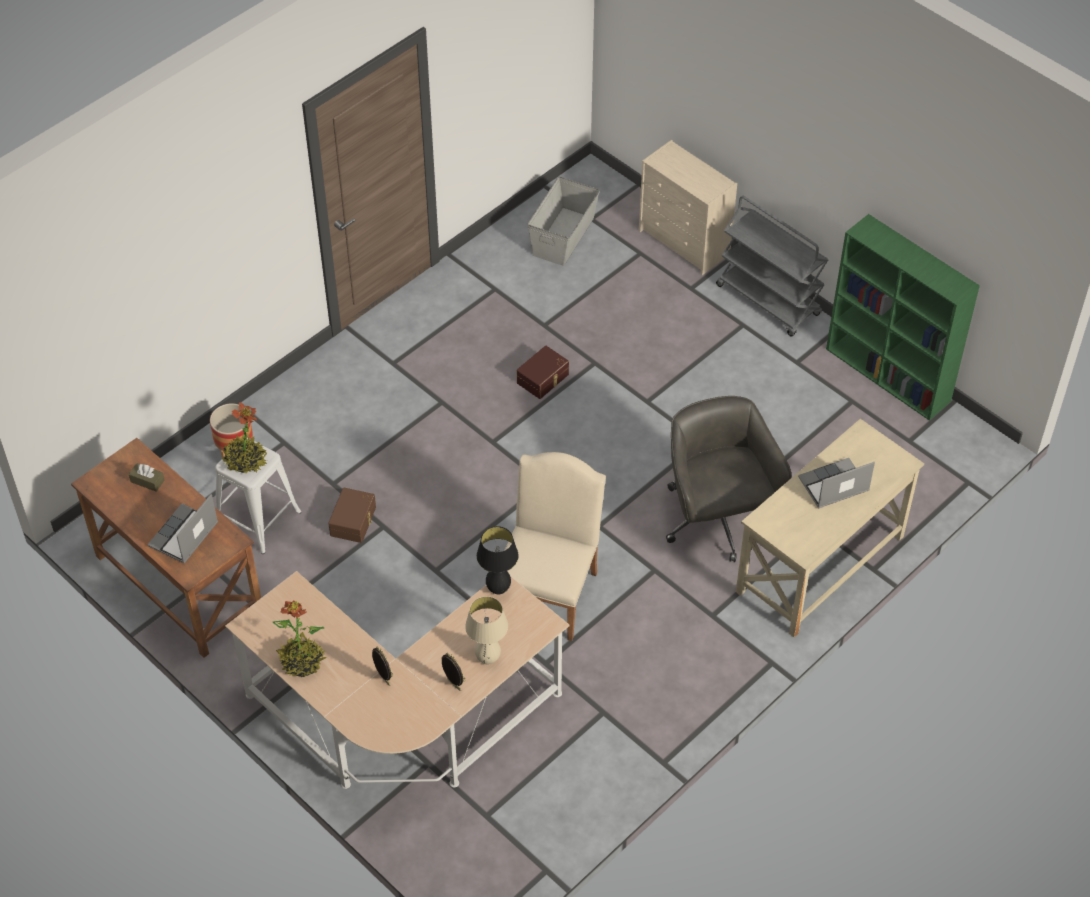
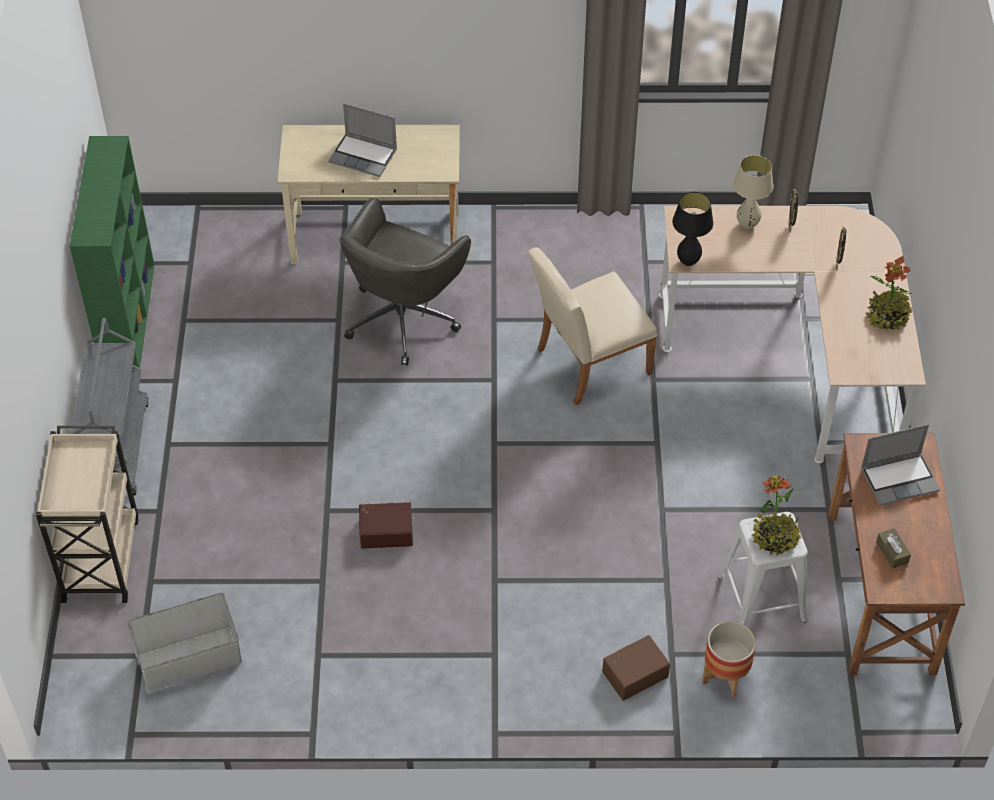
camera: 135 degrees left, 0 degrees up
(354, 521) = (681, 532): brown storage box -> brown storage box (634, 673)
(685, 243) = (101, 558): beige dresser -> beige cart

